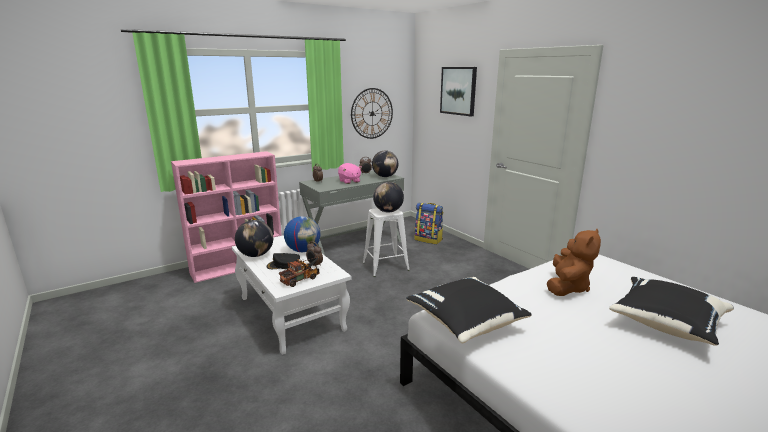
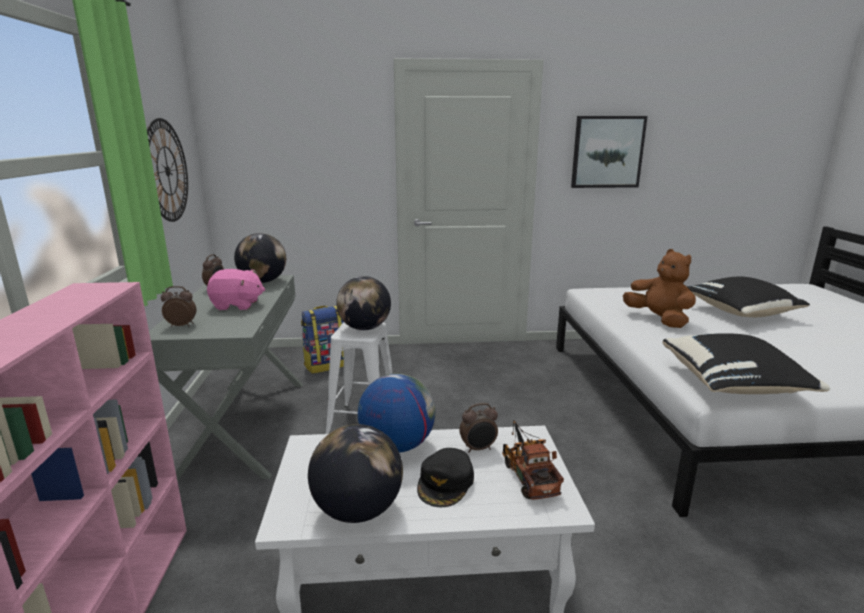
camera: 60 degrees left, 0 degrees up
(458, 91) = (316, 122): picture -> picture (607, 152)

